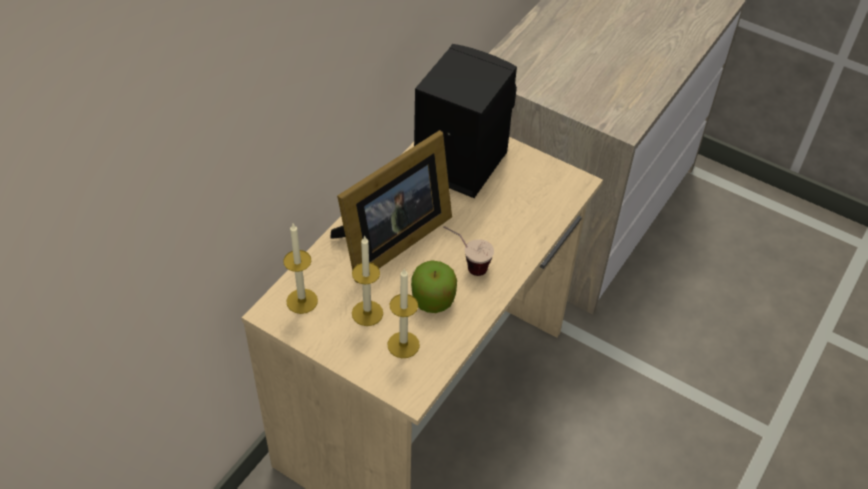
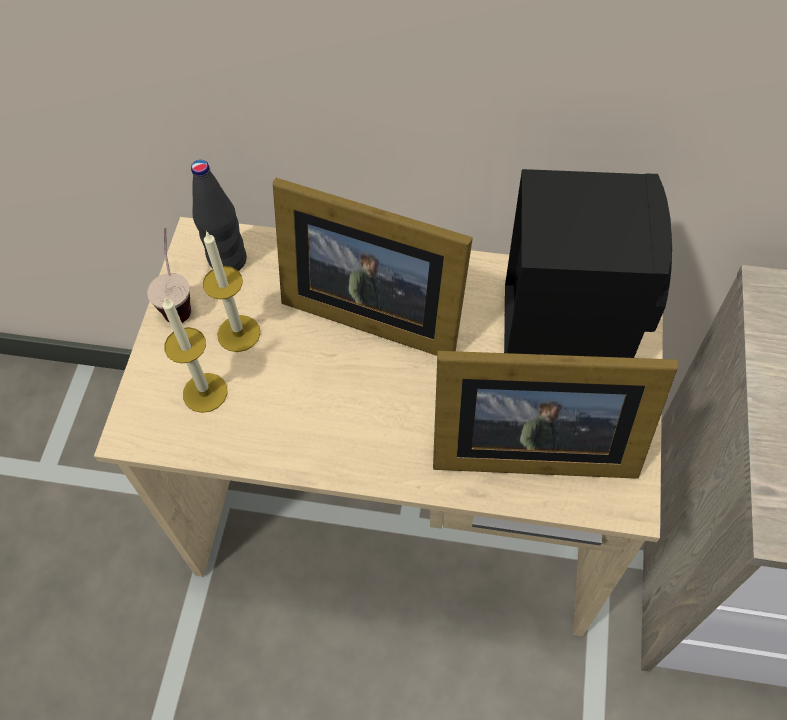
camera: 70 degrees right, 10 degrees up
(302, 301) = (228, 260): candle -> black bottle
(433, 299) = (294, 396): apple -> none
(466, 265) = (373, 412): cup -> cup (178, 299)
(525, 207) = (527, 445): none -> picture frame

